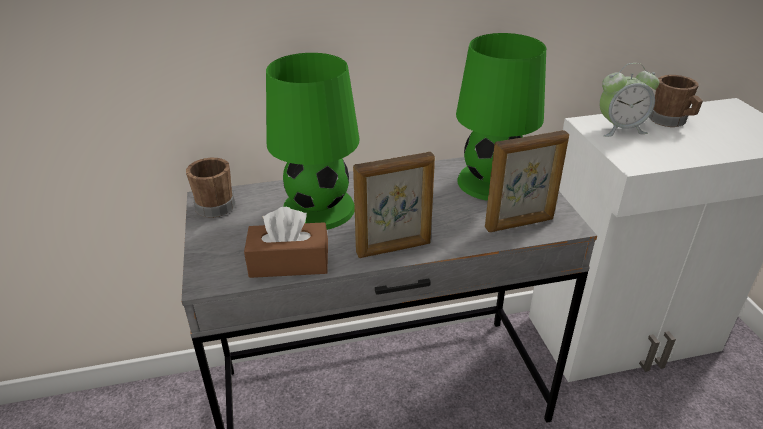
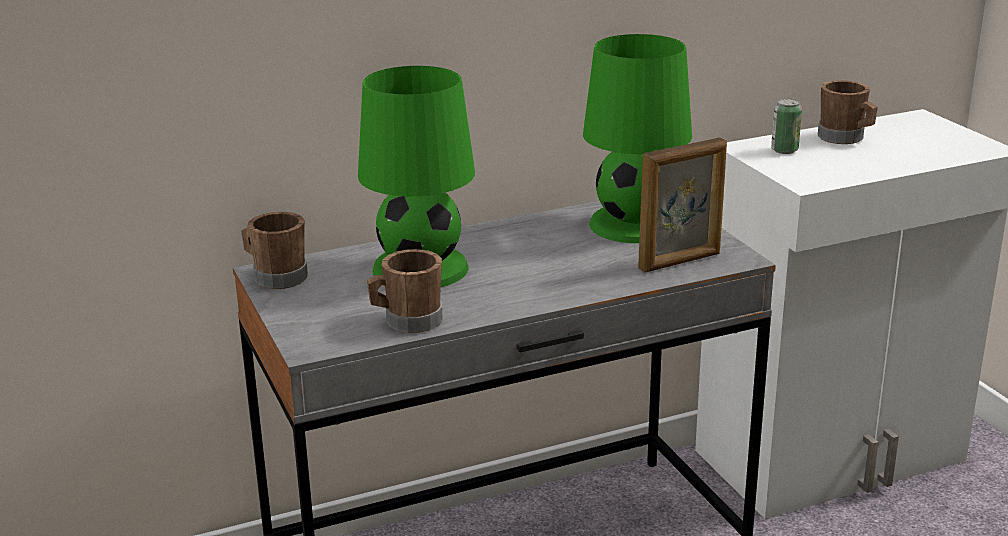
camera: 10 degrees left, 10 degrees down
(289, 262) = (407, 321): brown tissue box -> brown mug
(394, 249) = (533, 297): picture frame -> none
(620, 129) = (784, 150): alarm clock -> can

